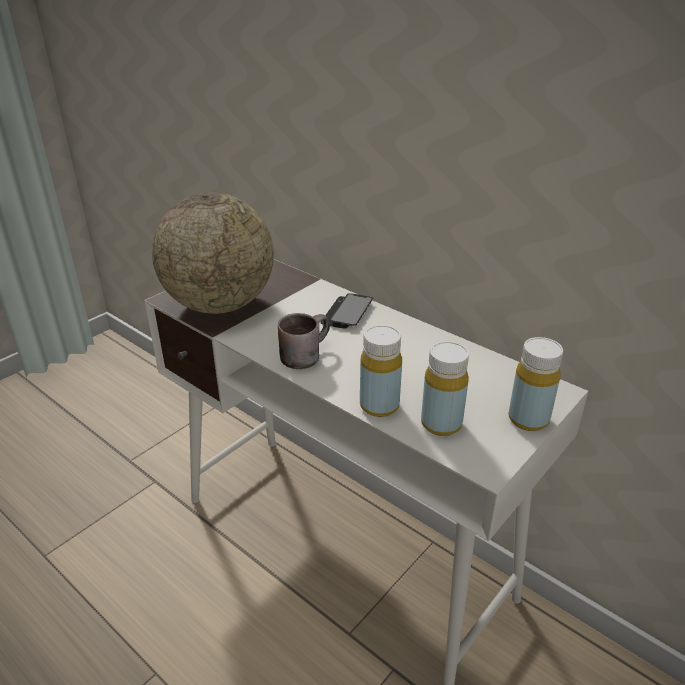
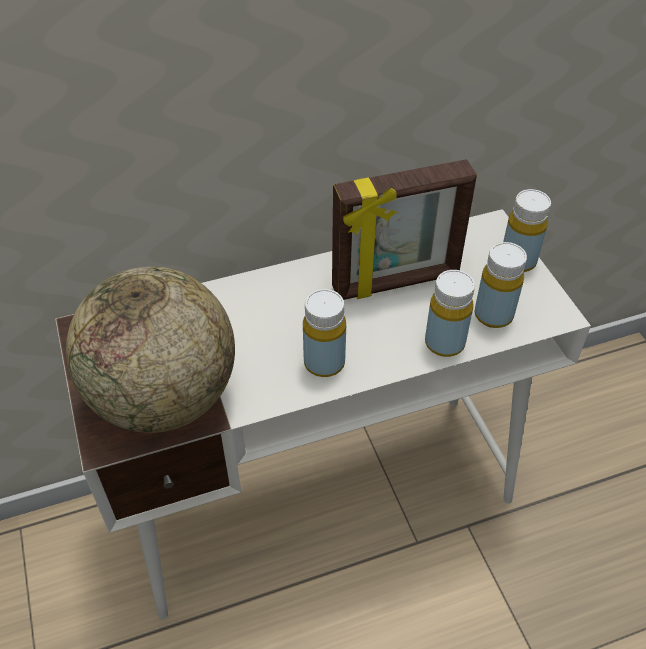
camera: 60 degrees left, 15 degrees up
(303, 354) = (324, 363): brown mug -> yellow bottle
(347, 312) = (273, 296): phone -> none
(421, 360) = (396, 283): none -> picture frame

